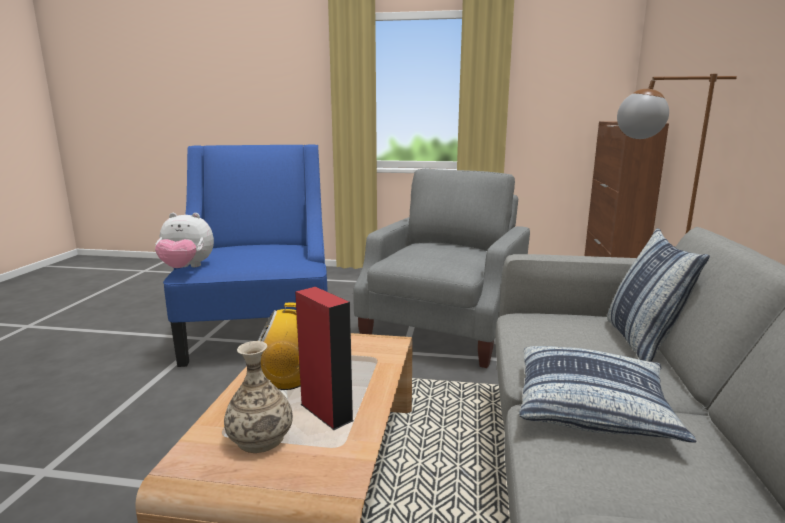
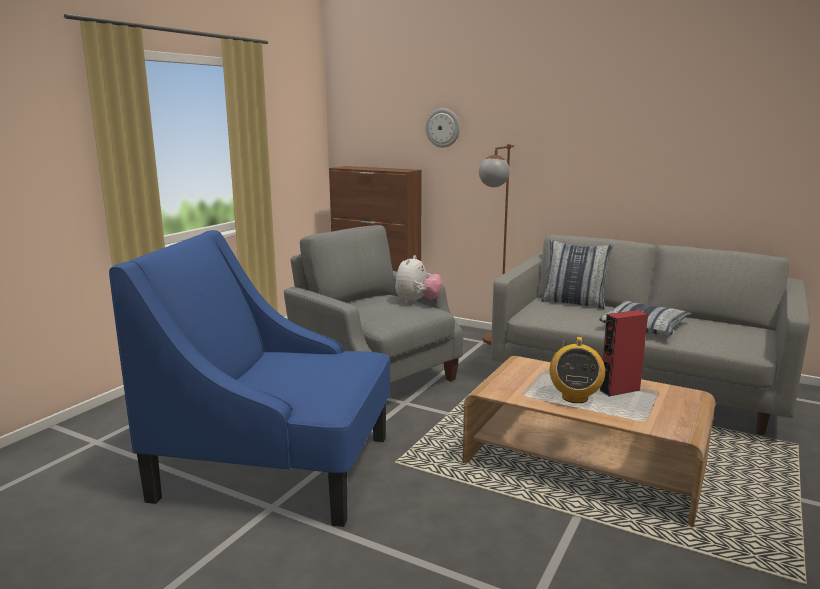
camera: 70 degrees left, 0 degrees up
(186, 268) = (320, 406): plush toy -> plush toy (417, 302)
(260, 438) = (649, 410): vase -> none
(696, 61) = (443, 128): none -> wall clock

